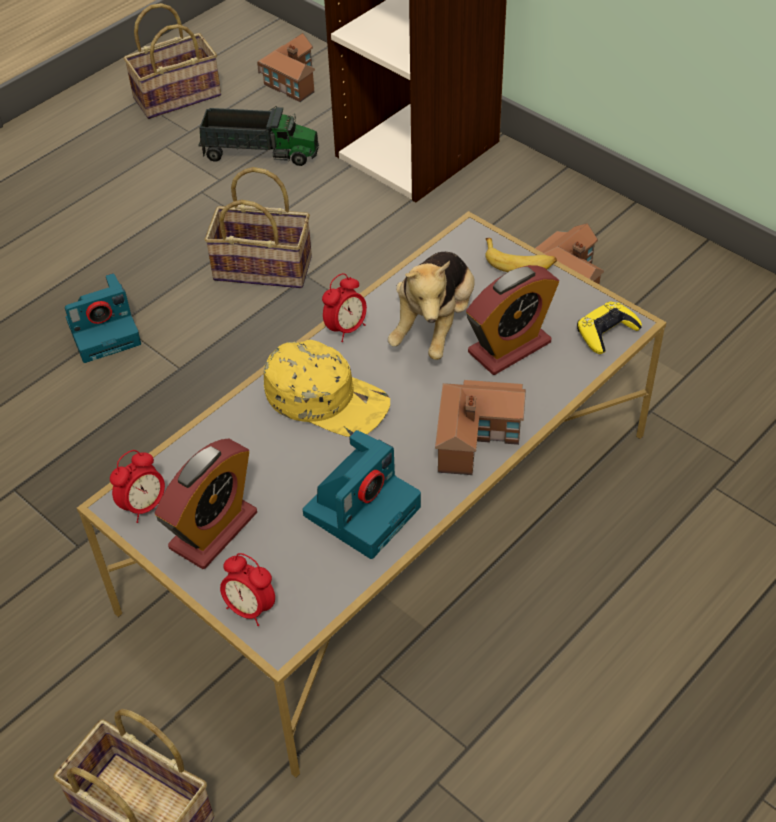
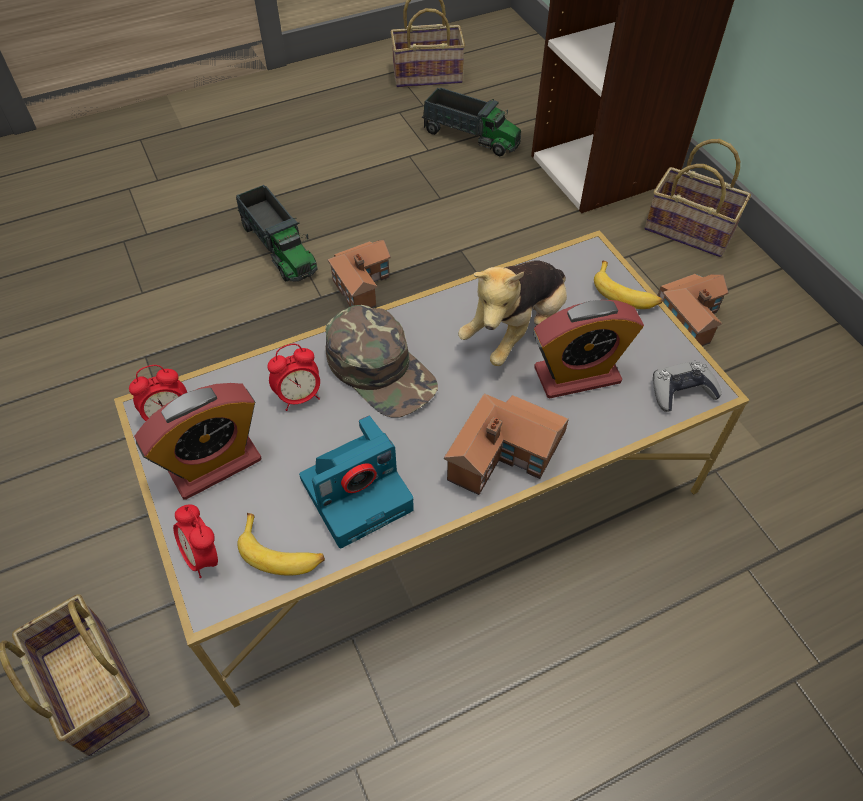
camera: 20 degrees right, 5 degrees up
(105, 331) = (279, 248): camera -> toy truck
(265, 267) = (430, 232): basket -> basket (691, 231)
(290, 79) = (524, 83): toy house -> toy house (362, 282)
(320, 580) = (281, 552): none -> banana
(327, 398) = (381, 369): yellow cap -> green cap
(346, 329) = (432, 308): alarm clock -> alarm clock (299, 397)
(606, 332) = (682, 390): yellow game controller -> grey game controller

